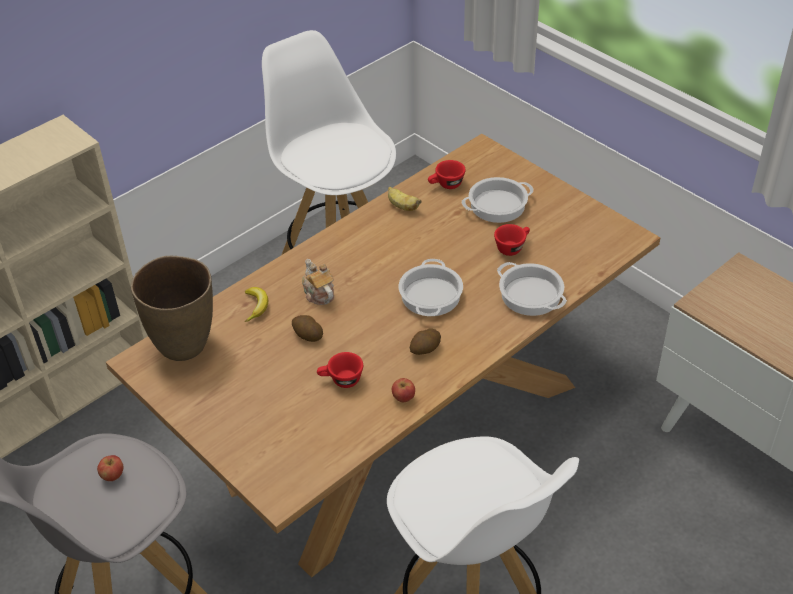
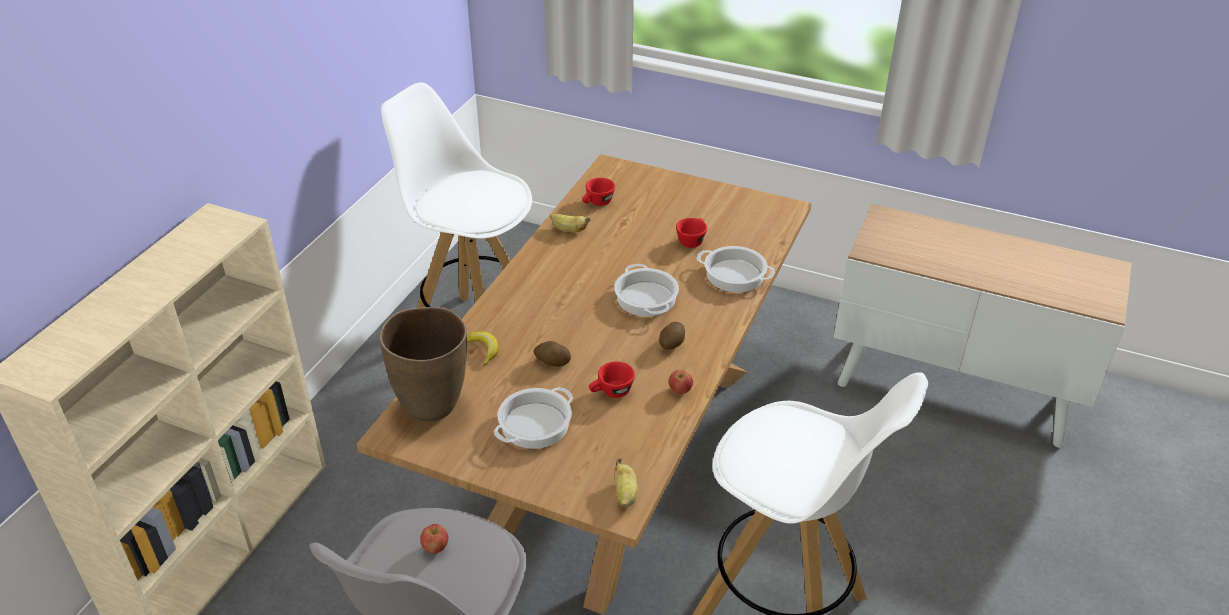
camera: 25 degrees left, 5 degrees down
(293, 482) = (625, 494): none -> banana
(318, 293) = (538, 323): teapot -> none
(497, 205) = (655, 209): cooking pot -> cooking pot (535, 424)

